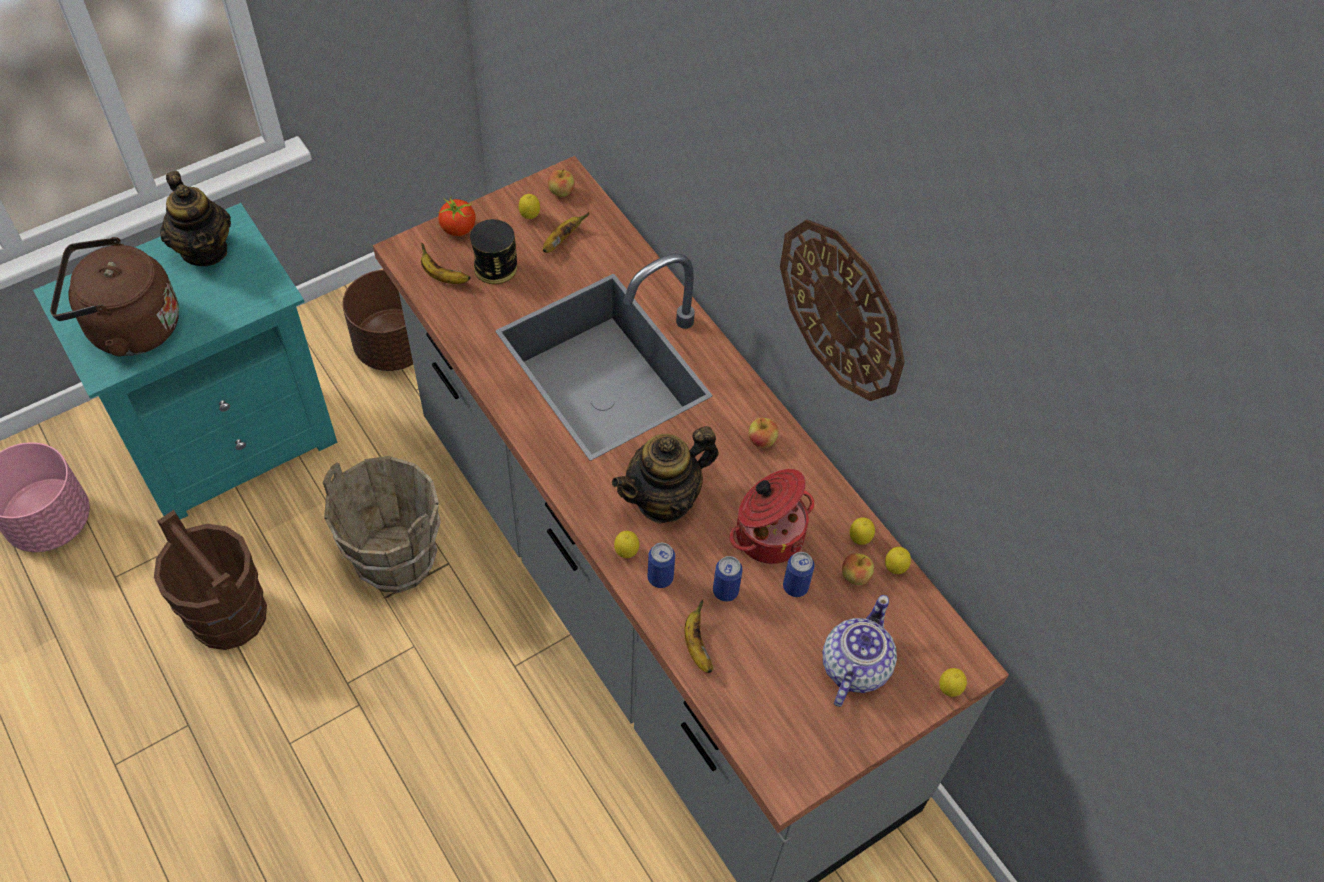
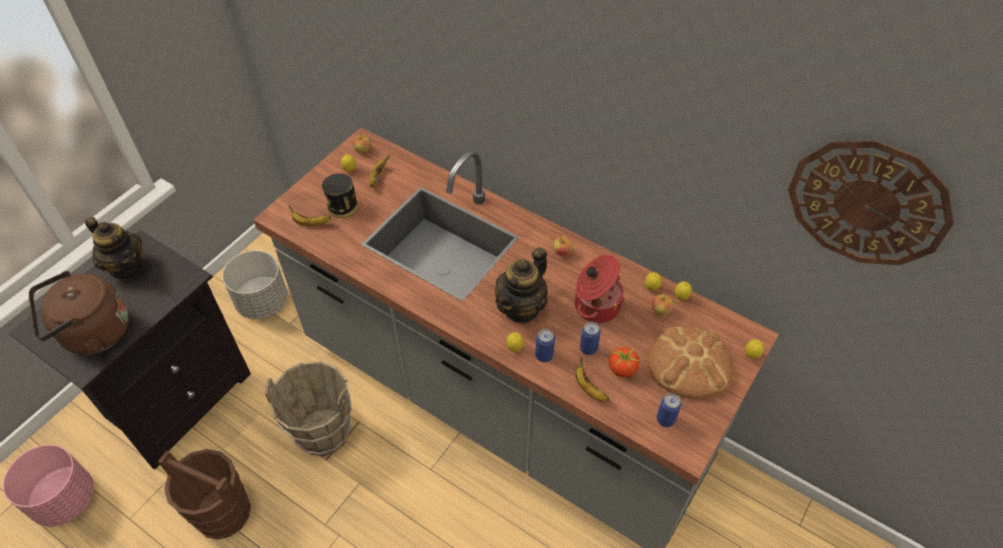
camera: 20 degrees left, 5 degrees down
(230, 438) = (175, 397): turquoise nightstand -> black nightstand
(394, 346) = (263, 302): brown planter -> grey planter
(458, 229) = (306, 191): tomato -> tomato (622, 369)
(795, 587) = (629, 330): can -> can (665, 419)
(843, 310) = (603, 141): wall clock -> wall clock (867, 203)
(854, 667) = (689, 364): teapot -> bread

